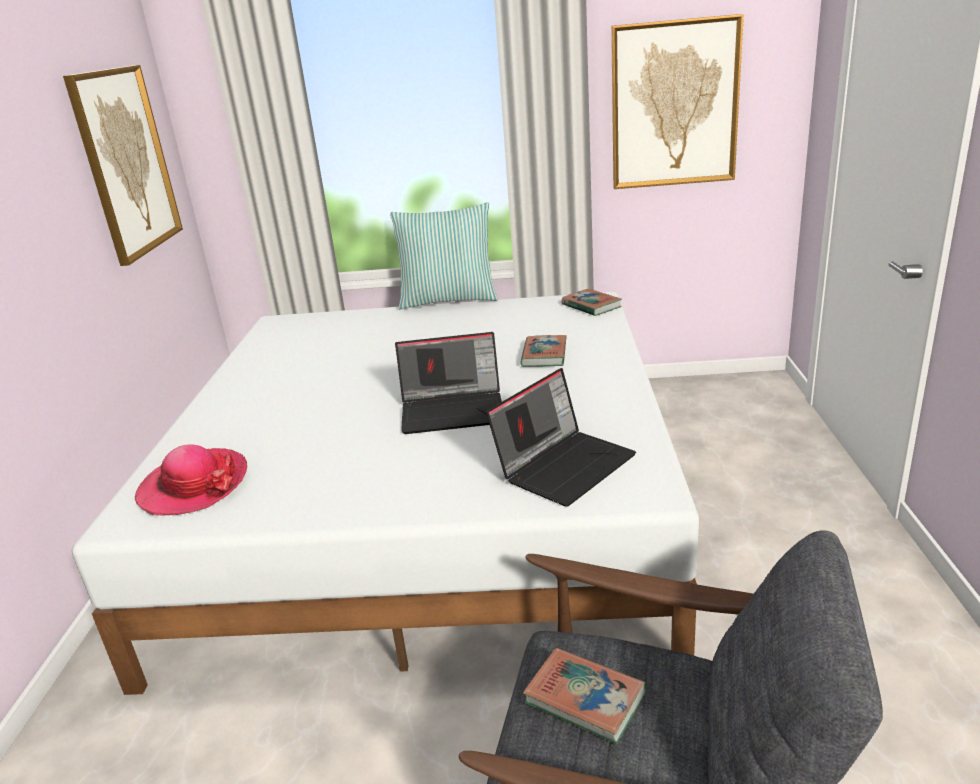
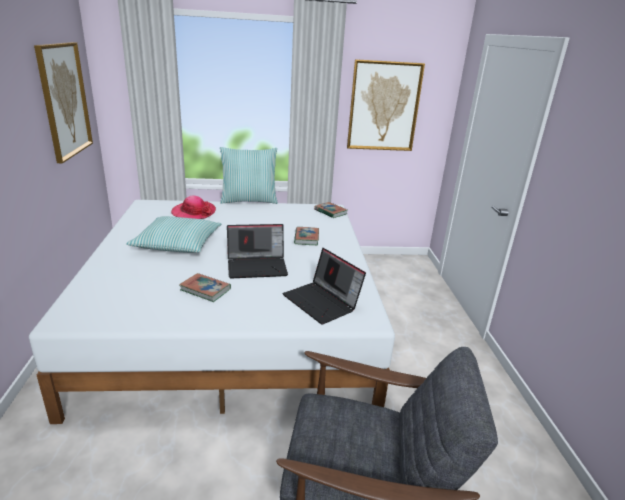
camera: 10 degrees left, 0 degrees up
(193, 486) = (104, 301): hat -> hat (193, 212)
(321, 382) = (177, 243): none -> pillow
(565, 465) = (322, 302): laptop -> laptop turned 105 degrees clockwise
(585, 699) = (335, 431): book -> book (205, 290)

